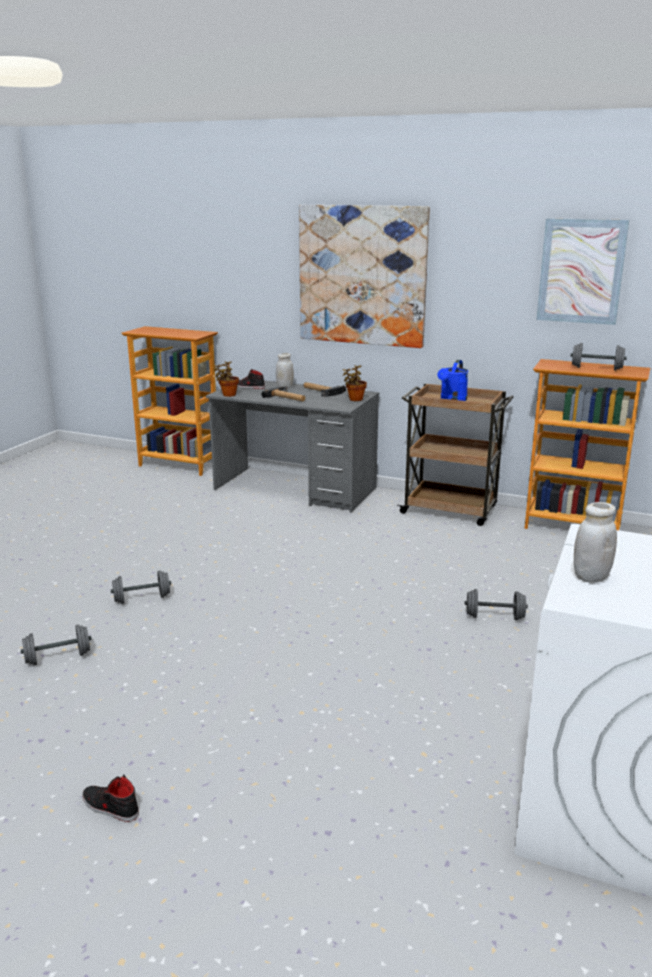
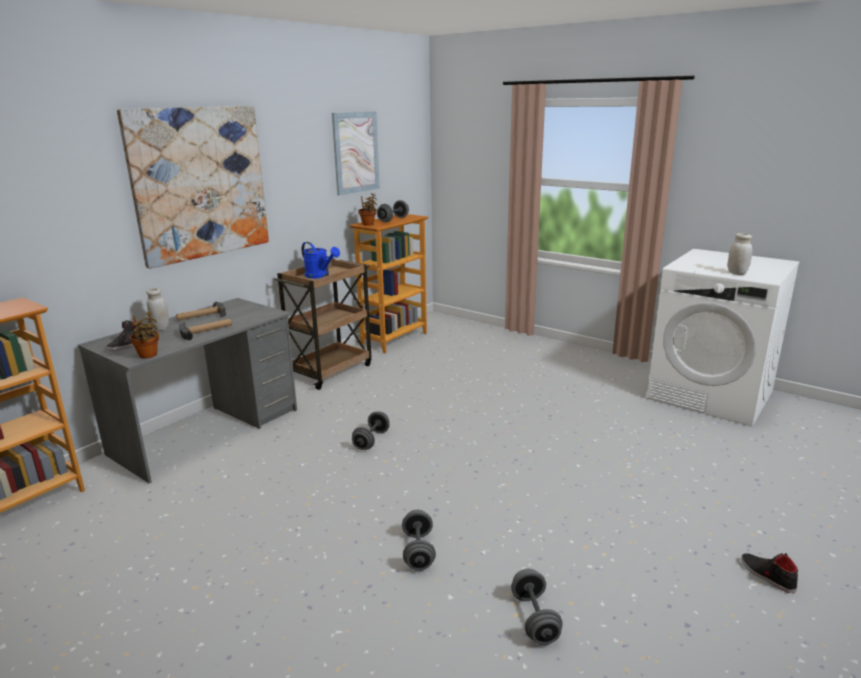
camera: 75 degrees left, 0 degrees up
(110, 807) = (766, 575): black shoe -> black shoe turned 105 degrees clockwise
(355, 399) = (252, 307): potted plant -> potted plant (368, 224)
(494, 617) = (512, 387): grey dumbbell -> grey dumbbell (371, 440)

